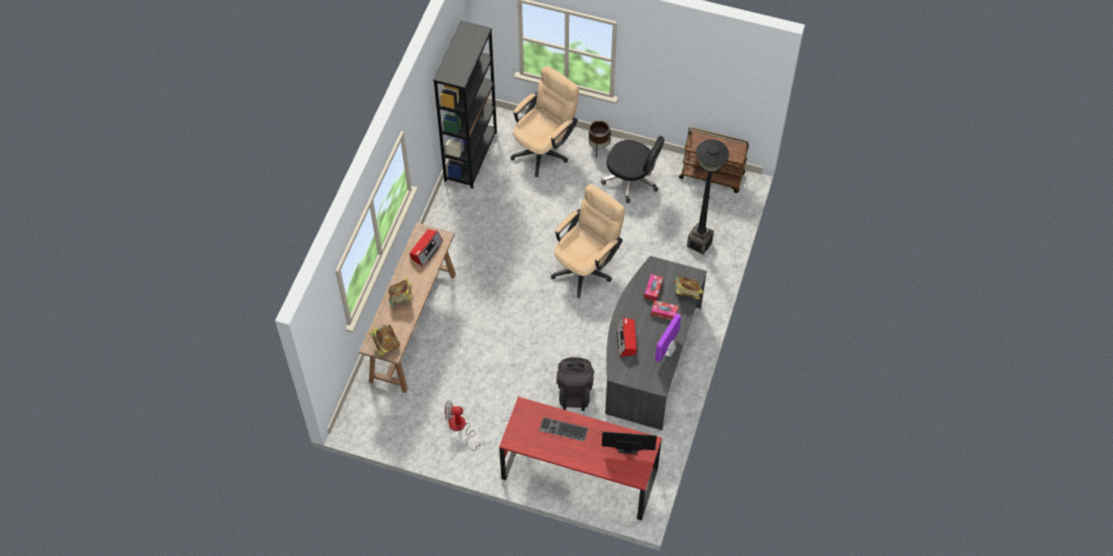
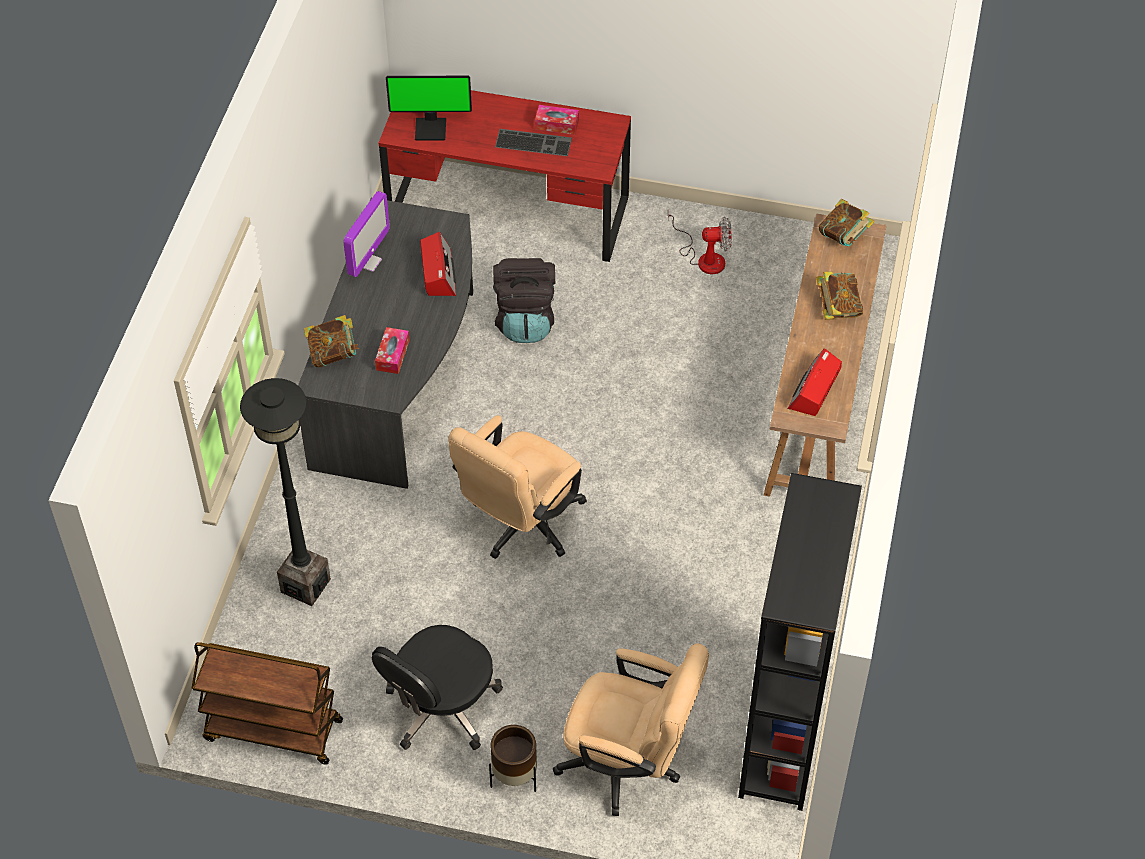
camera: 175 degrees right, 5 degrees down
(544, 149) = (629, 765): beige office chair -> beige office chair turned 105 degrees counterclockwise
(631, 180) = (441, 708): black office chair -> black office chair turned 75 degrees counterclockwise
(664, 312) = (373, 319): tissue box -> tissue box (557, 124)

